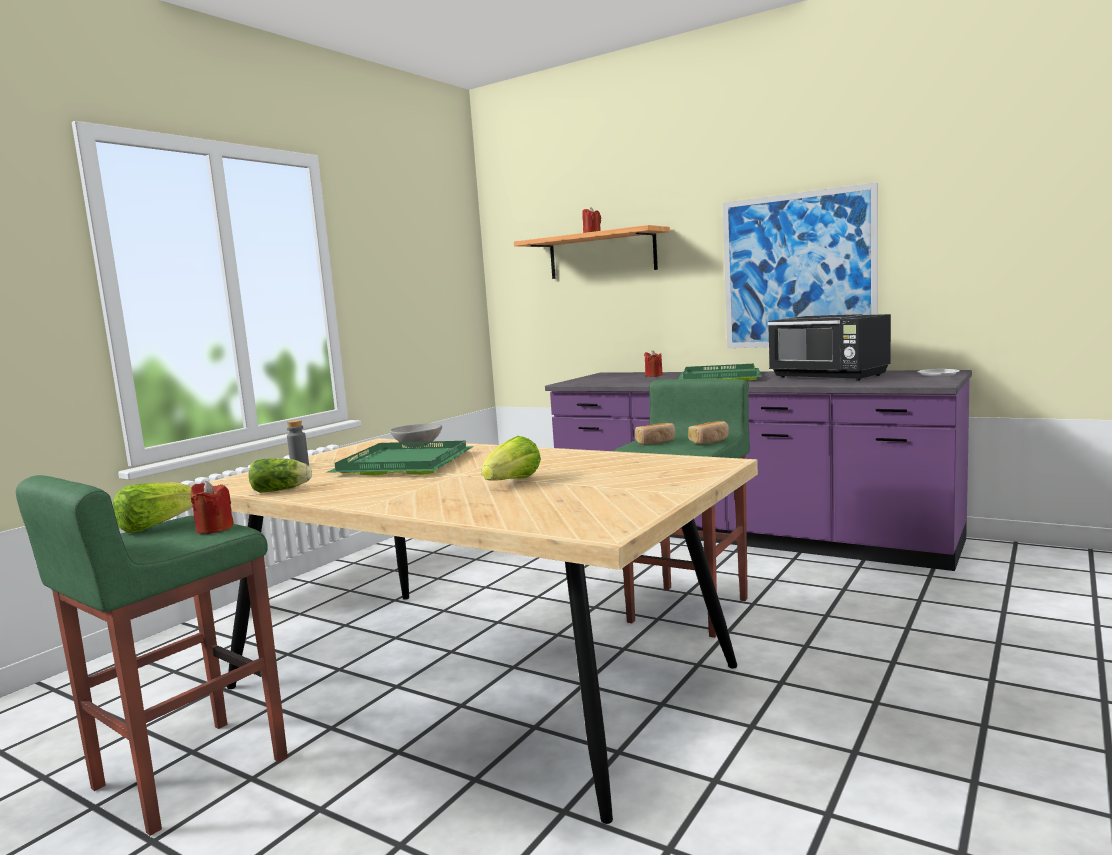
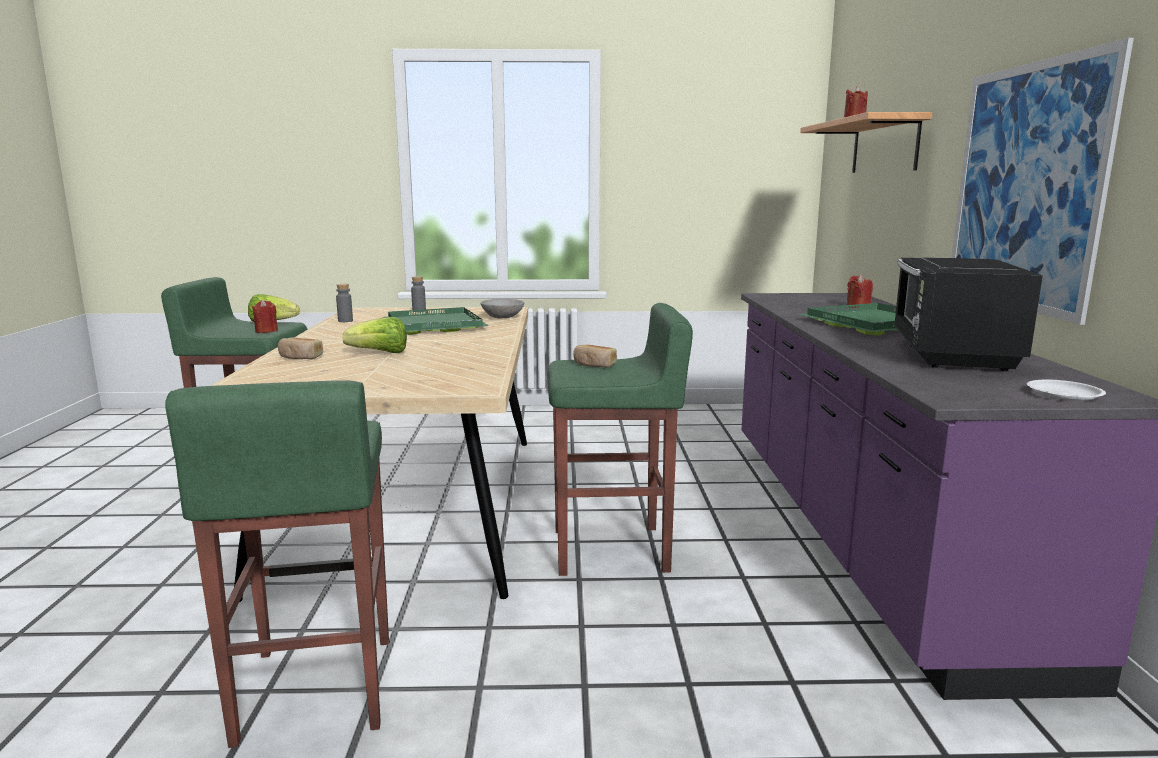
camera: 55 degrees right, 5 degrees up
(283, 490) = (345, 321): lettuce -> grey bottle
(709, 441) = (609, 377): bread -> bread (300, 357)
(841, 785) = (314, 690): none -> green stool

